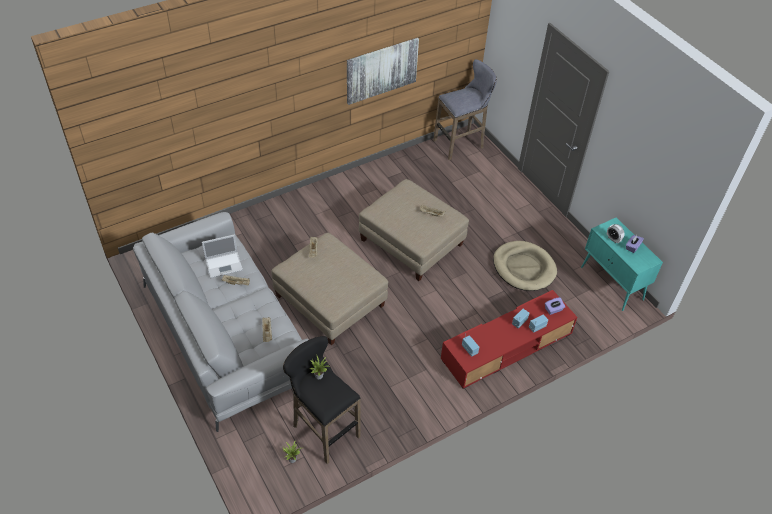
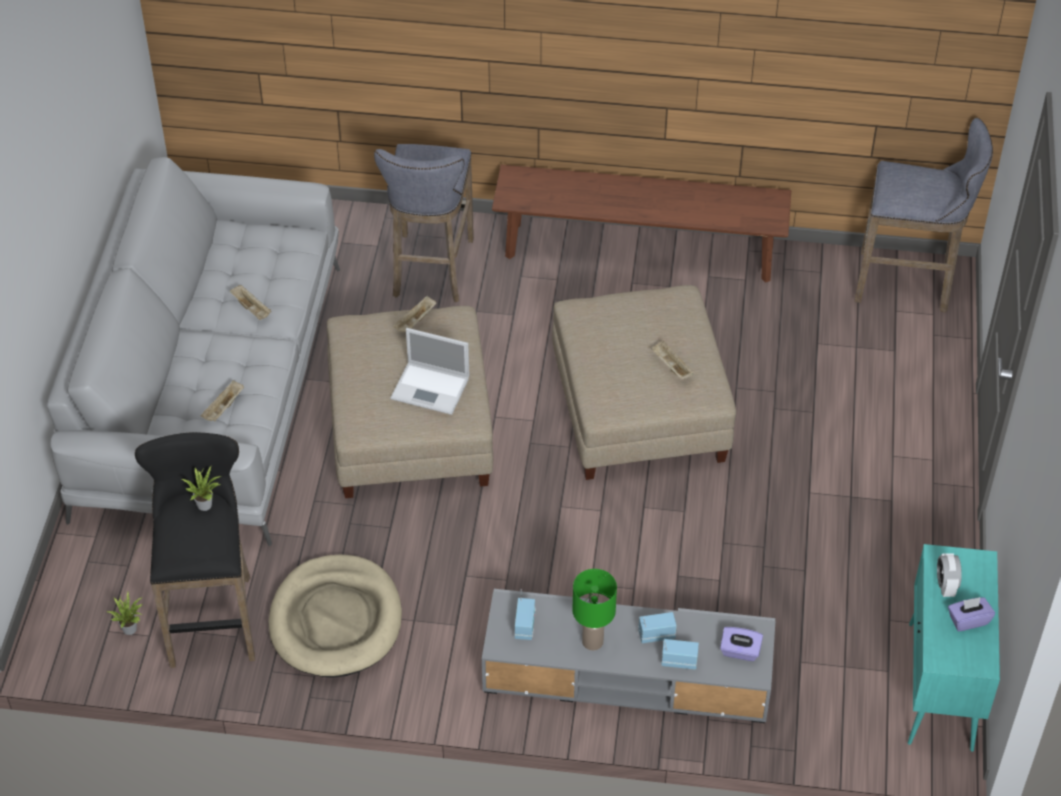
camera: 40 degrees right, 0 degrees up
(224, 264) = (261, 270): laptop -> laptop (431, 388)
(276, 232) = (431, 271): none -> grey stool
(352, 181) = (639, 252): none -> brown bench
(381, 70) = (743, 57): picture -> none
(499, 339) = (592, 641): none -> green table lamp
(506, 346) = (627, 673): red tv stand -> grey tv stand
(524, 268) = (798, 563): beige dog bed -> beige dog bed (336, 620)

